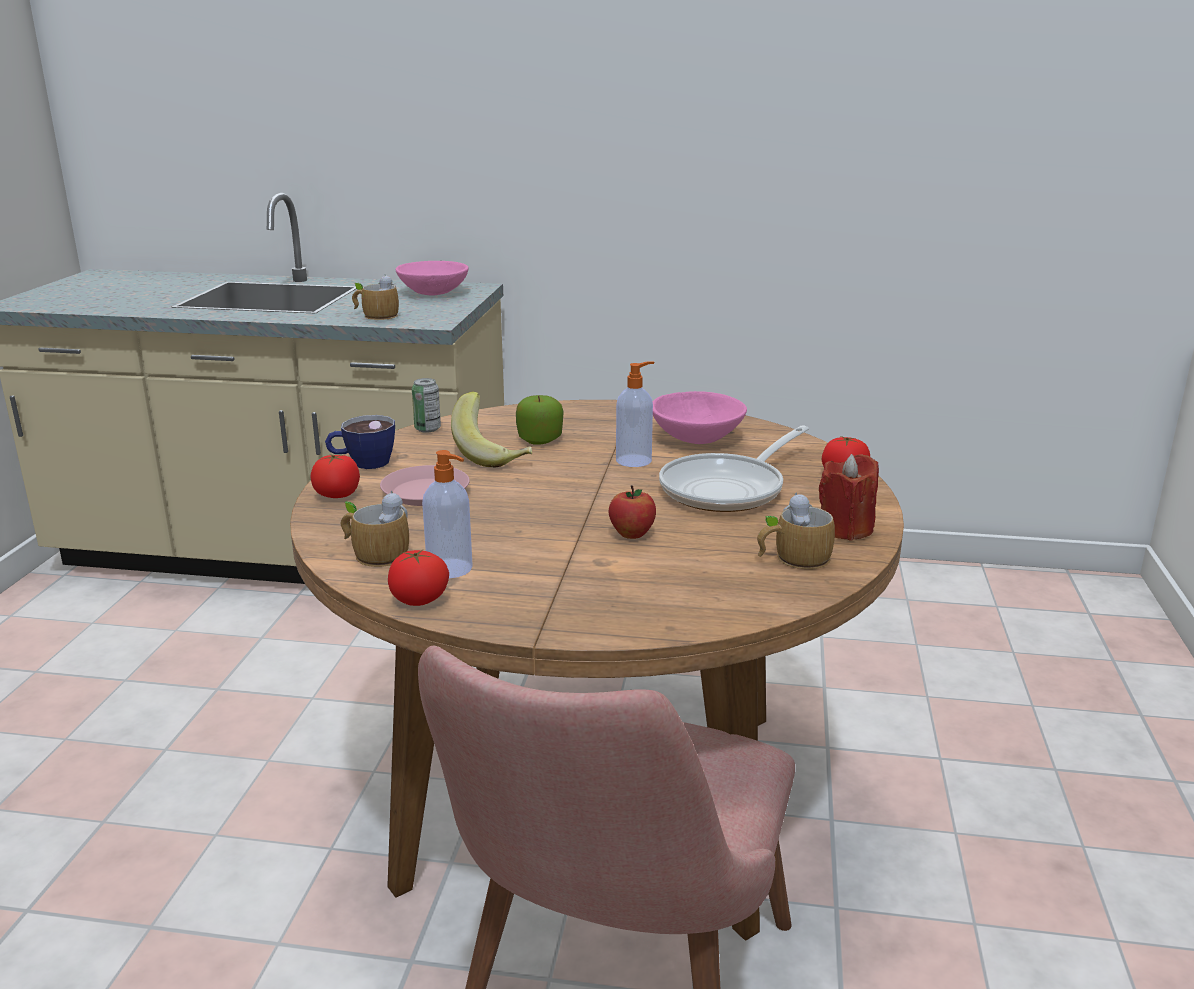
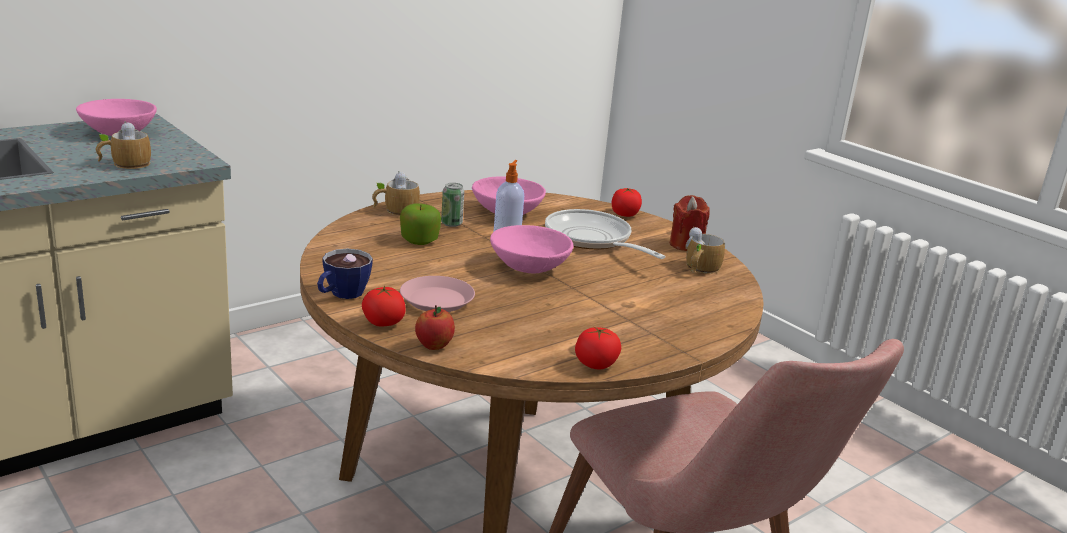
camera: 50 degrees left, 0 degrees up
(374, 552) = (504, 349): mug -> mug (395, 210)
(427, 429) = (323, 255): can -> can (451, 223)
(451, 569) = (569, 340): soap dispenser -> none
(494, 454) = (415, 260): banana -> none
(586, 493) = (529, 267): none -> pink bowl
(632, 534) = (607, 283): apple -> apple (434, 346)
(728, 489) = (592, 240): frying pan -> frying pan turned 150 degrees clockwise

